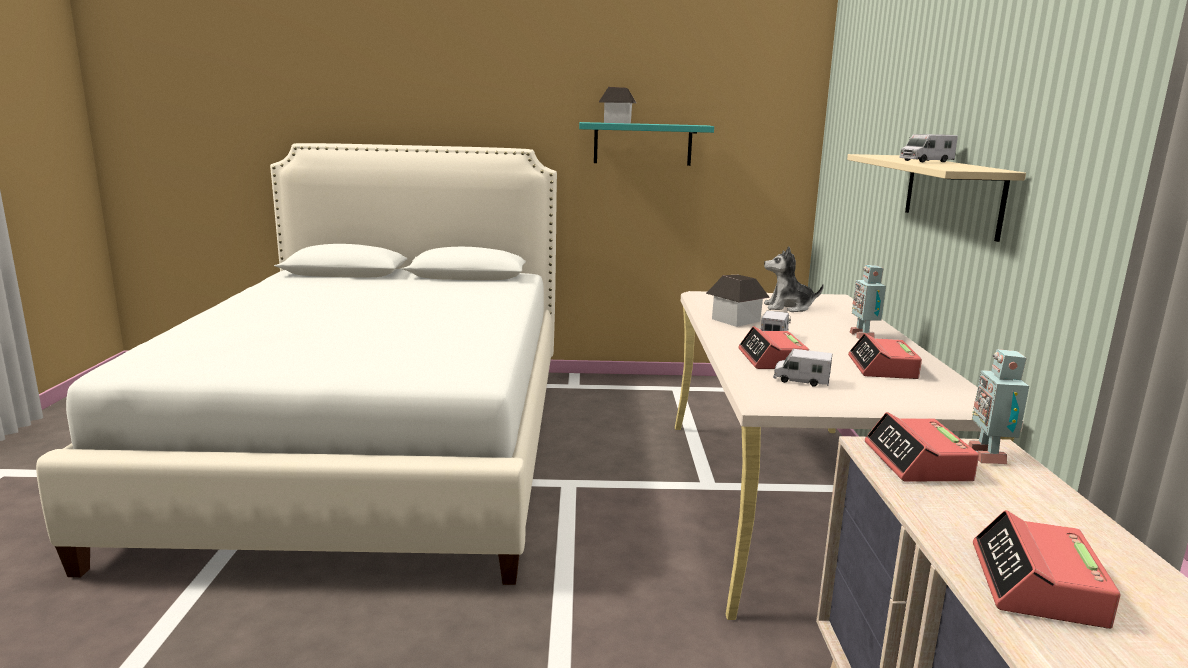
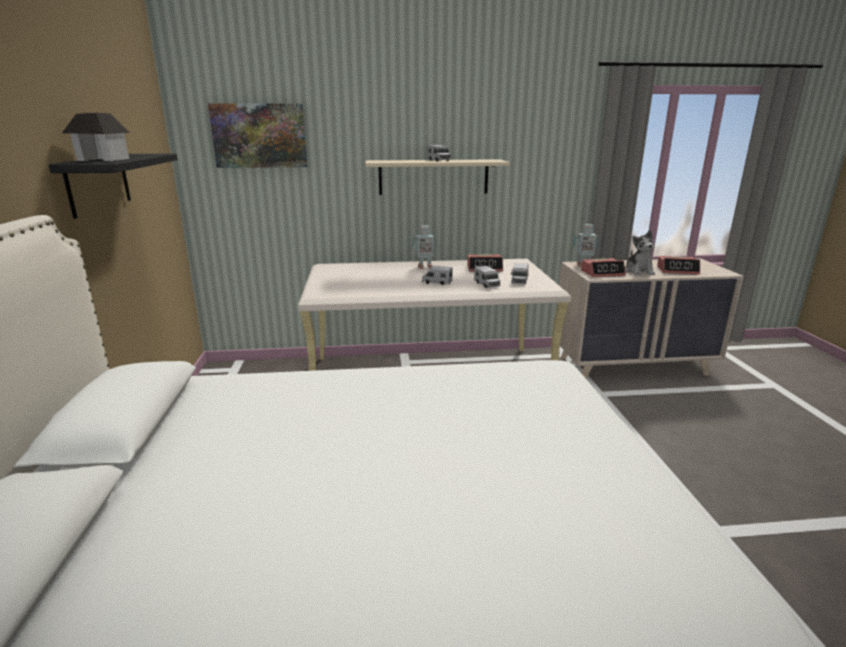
camera: 95 degrees left, 5 degrees up
(642, 144) = (99, 183): turquoise shelf -> black shelf
(735, 320) = (399, 288): toy house -> none
(772, 359) = (486, 284): alarm clock -> toy truck
(788, 307) = (359, 276): plush toy -> plush toy (638, 271)
(856, 116) = (259, 136): none -> picture

